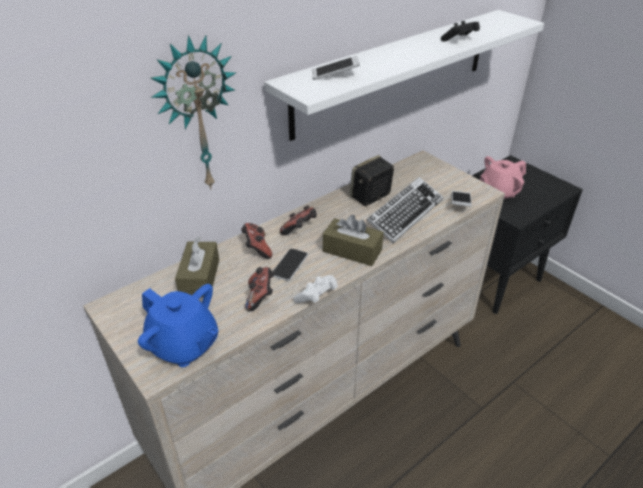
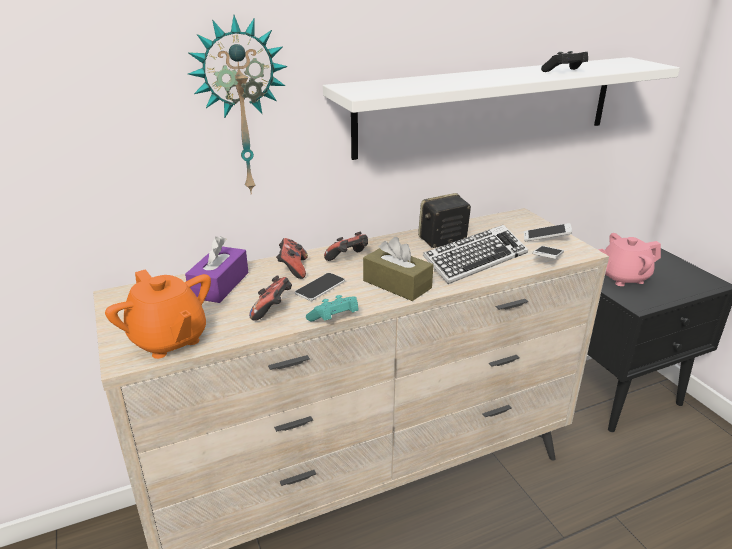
camera: 15 degrees right, 10 degrees down
(184, 346) = (169, 340): blue teapot -> orange teapot
(200, 278) = (219, 285): brown tissue box -> purple tissue box
(316, 296) = (334, 319): white game controller -> turquoise game controller
(335, 75) = (400, 85): phone -> phone (546, 239)

